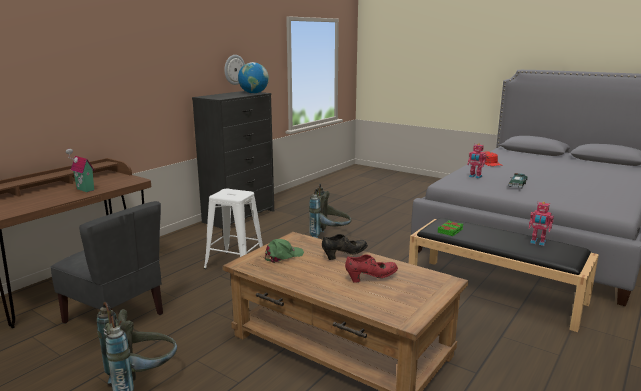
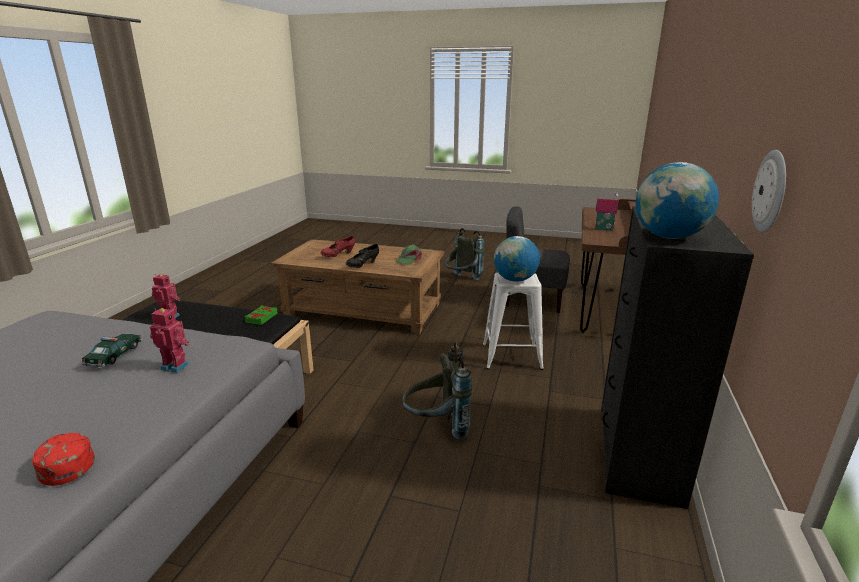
camera: 160 degrees right, 5 degrees up
(236, 193) = (515, 280): none -> globe

